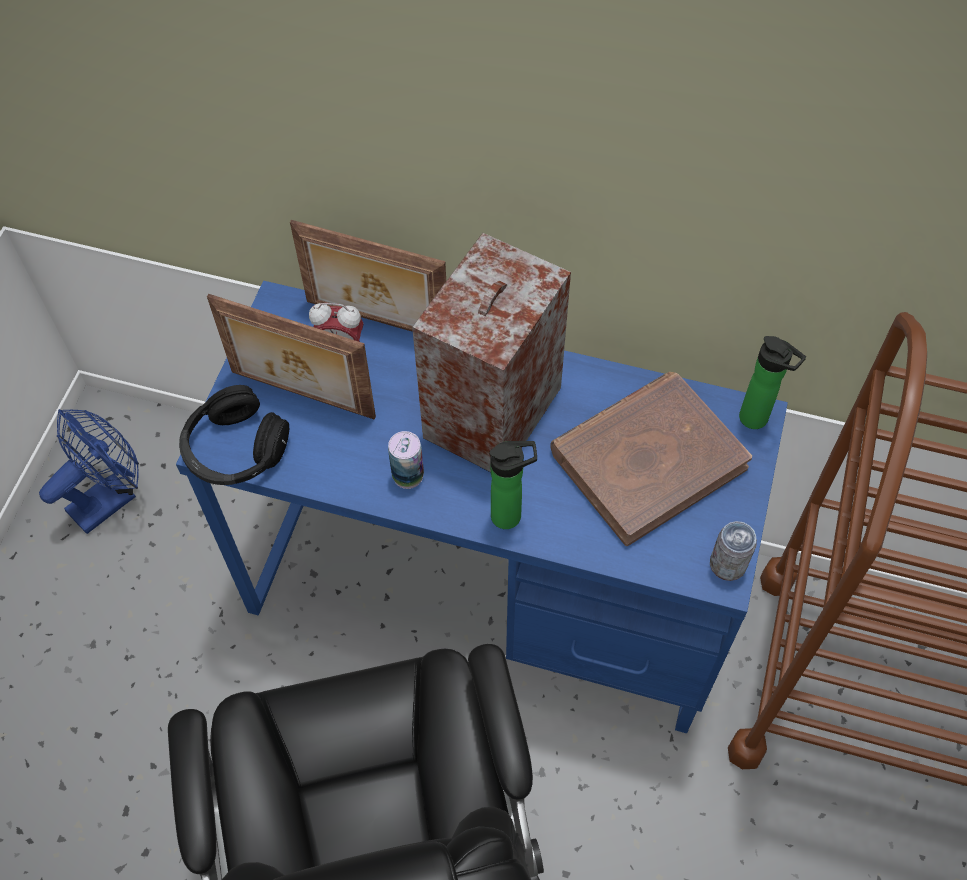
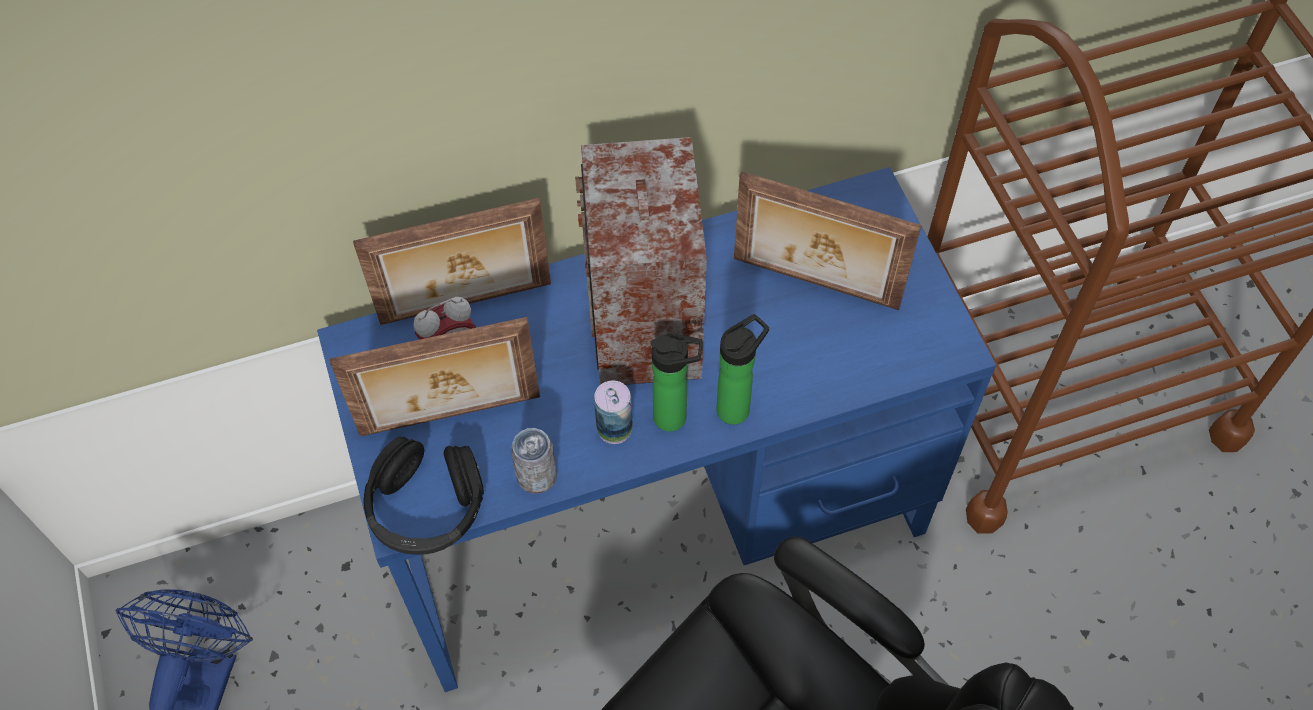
camera: 35 degrees left, 0 degrees up
(647, 459) = (814, 285): brown book -> picture frame
(727, 565) = (950, 335): can -> can (537, 476)
(757, 420) = (878, 196): bottle -> bottle (675, 418)

